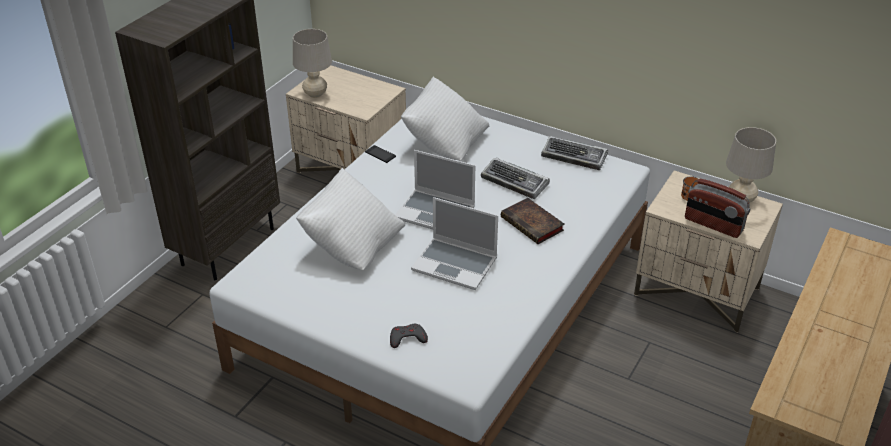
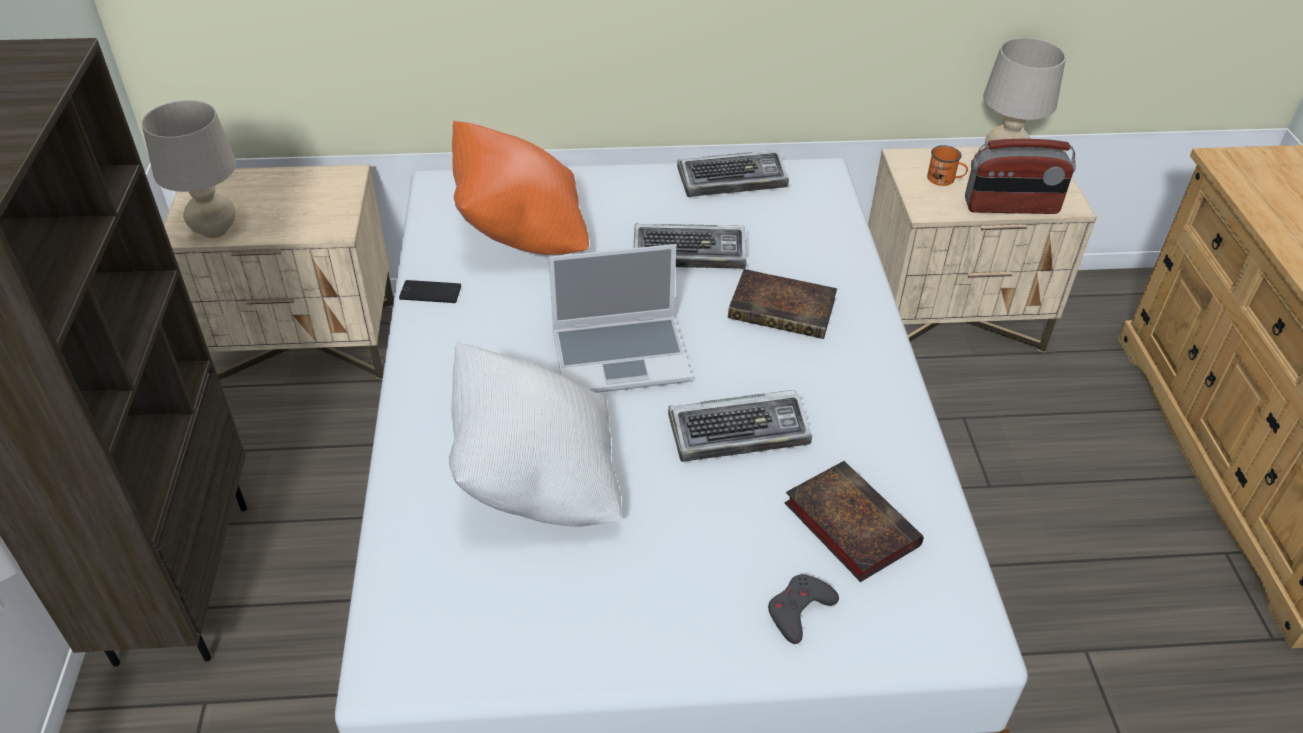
camera: 35 degrees left, 5 degrees up
(445, 144) = (521, 233): white pillow -> orange pillow
(456, 264) = (740, 431): laptop -> keyboard
(463, 319) = (847, 523): none -> book

